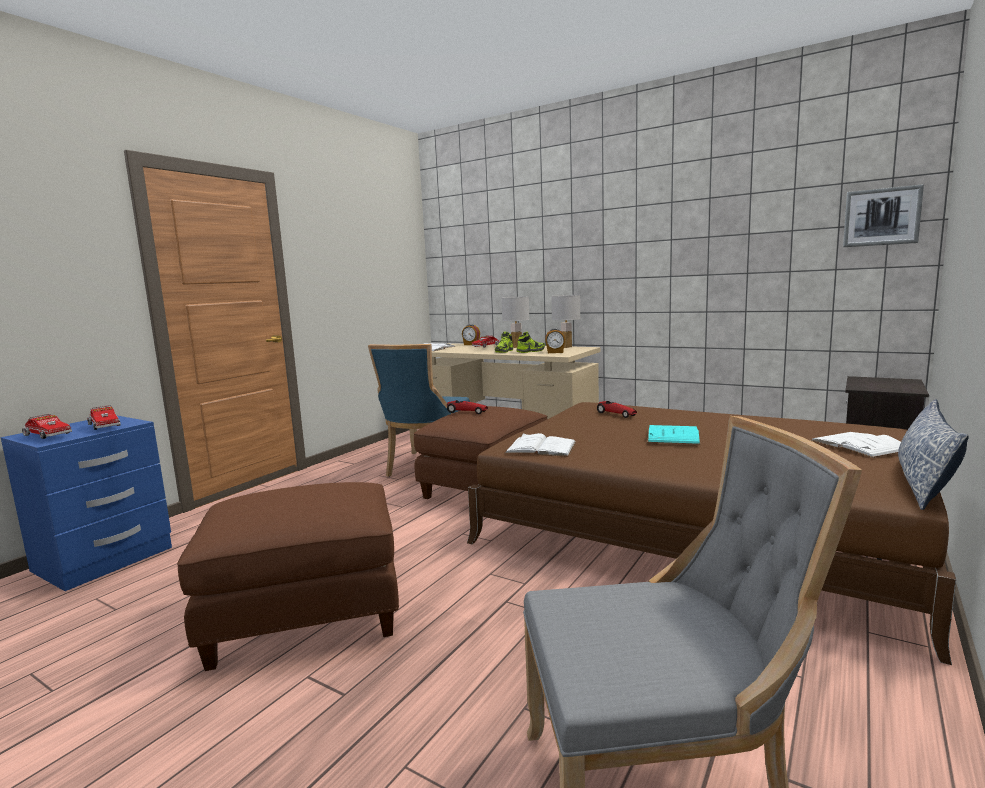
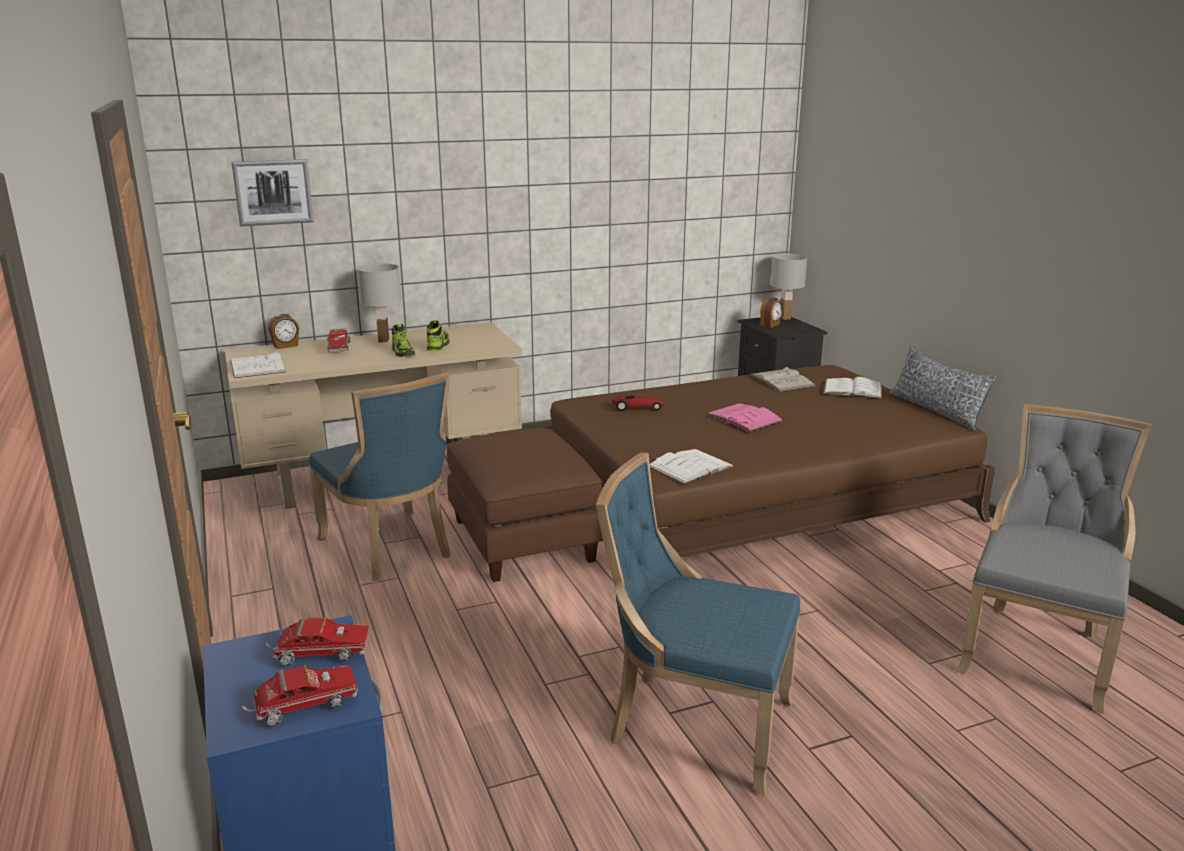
camera: 55 degrees left, 10 degrees up
(307, 614) = (694, 725): brown ottoman -> blue chair
(466, 412) = (507, 452): toy car -> none
(555, 352) = (476, 342): alarm clock -> alarm clock (770, 325)
(566, 347) = (453, 329): white table lamp -> white table lamp (785, 318)
(673, 435) = (743, 418): turquoise book -> pink book
(799, 426) = (781, 380): none -> white book
(881, 217) = (754, 168): picture -> picture (273, 192)

